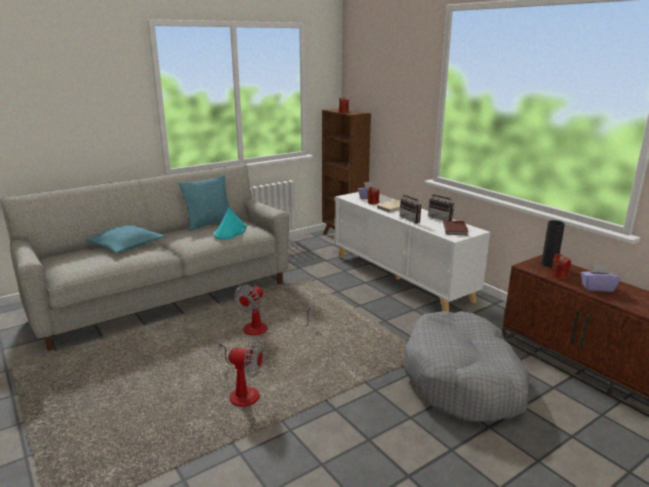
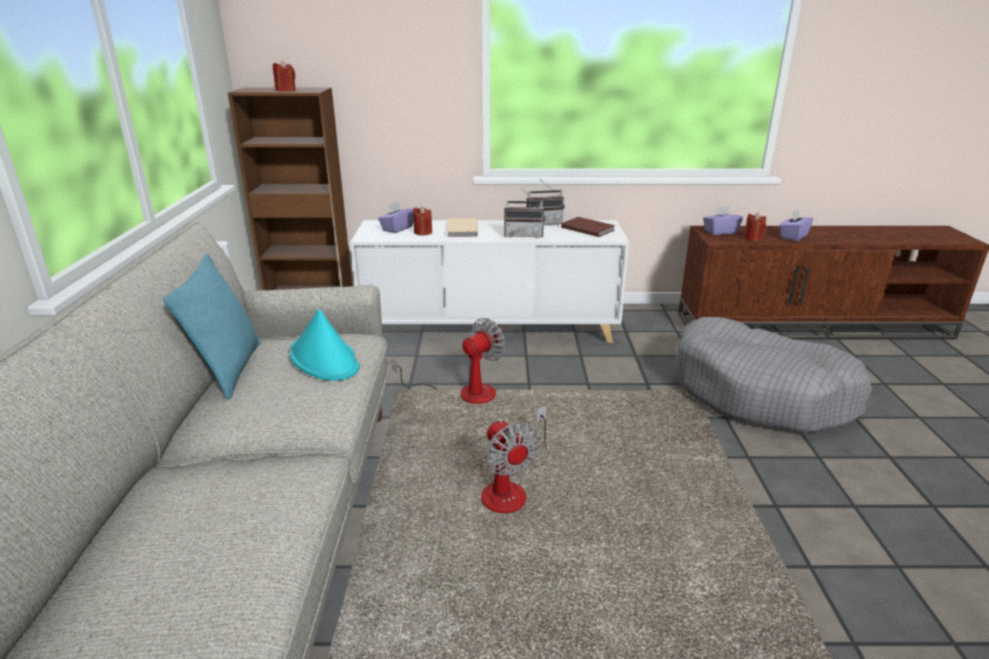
camera: 55 degrees left, 5 degrees up
(126, 246) = (177, 503): turquoise pillow -> none
(240, 391) = (682, 582): fan -> fan (464, 394)
(549, 264) = (720, 232): black vase -> purple tissue box

